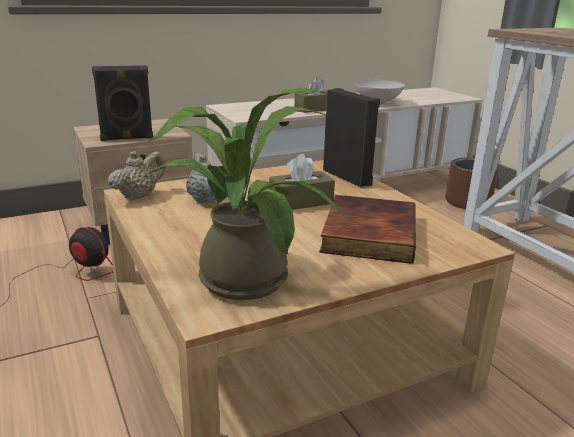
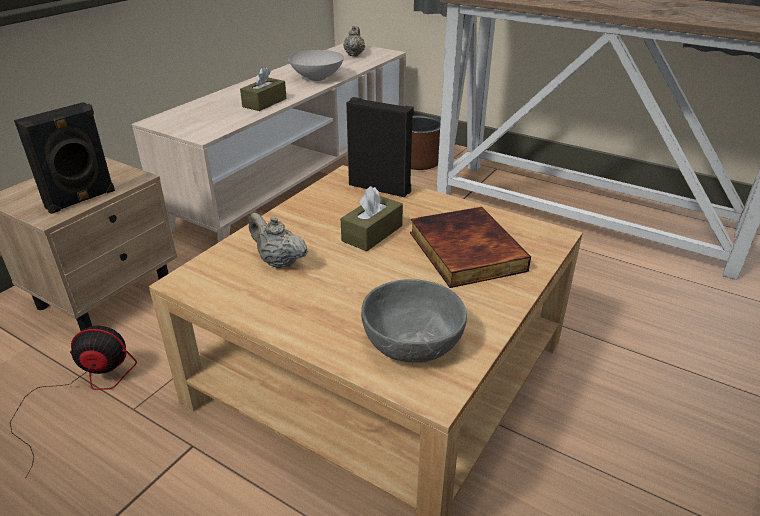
camera: 30 degrees left, 10 degrees up
(139, 196) = (202, 281): beige teapot -> beige teapot (354, 54)
(238, 275) = (412, 340): potted plant -> grey bowl

